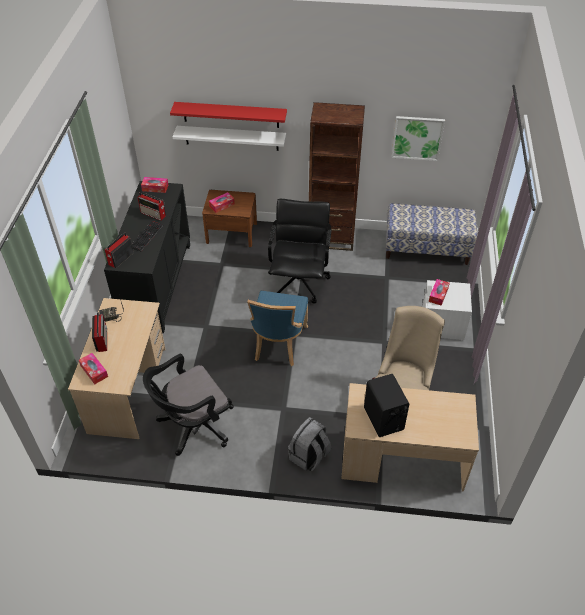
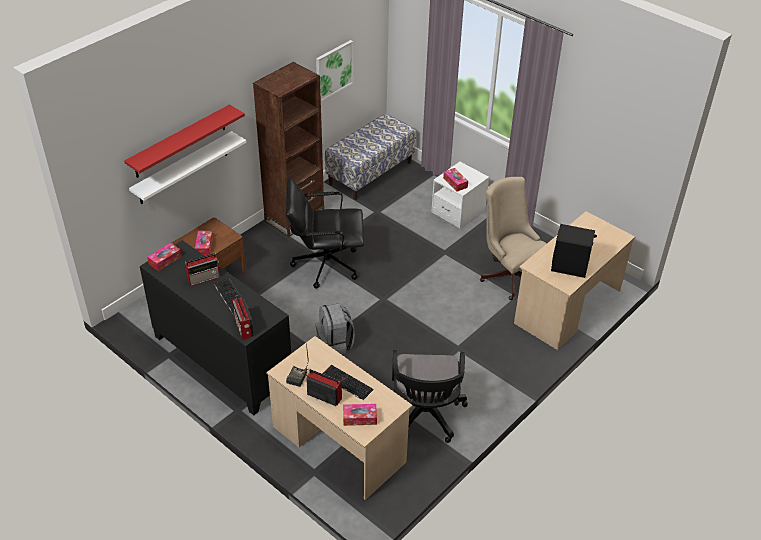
camera: 55 degrees left, 5 degrees down
(124, 344) = (346, 382): none -> keyboard
(278, 344) = (385, 315): blue chair -> none
(299, 282) = (325, 264): black office chair -> black office chair turned 45 degrees counterclockwise
(309, 456) = (520, 357): grey backpack -> grey backpack (335, 344)

